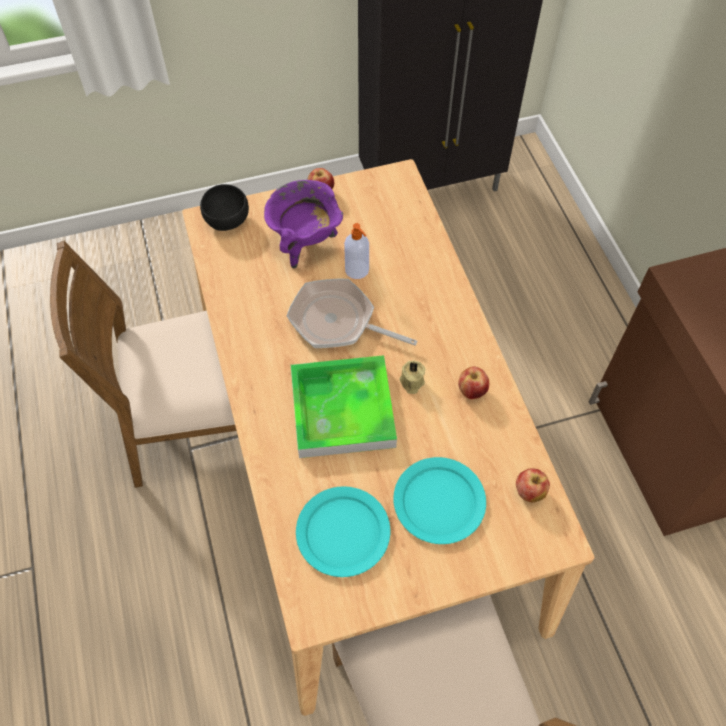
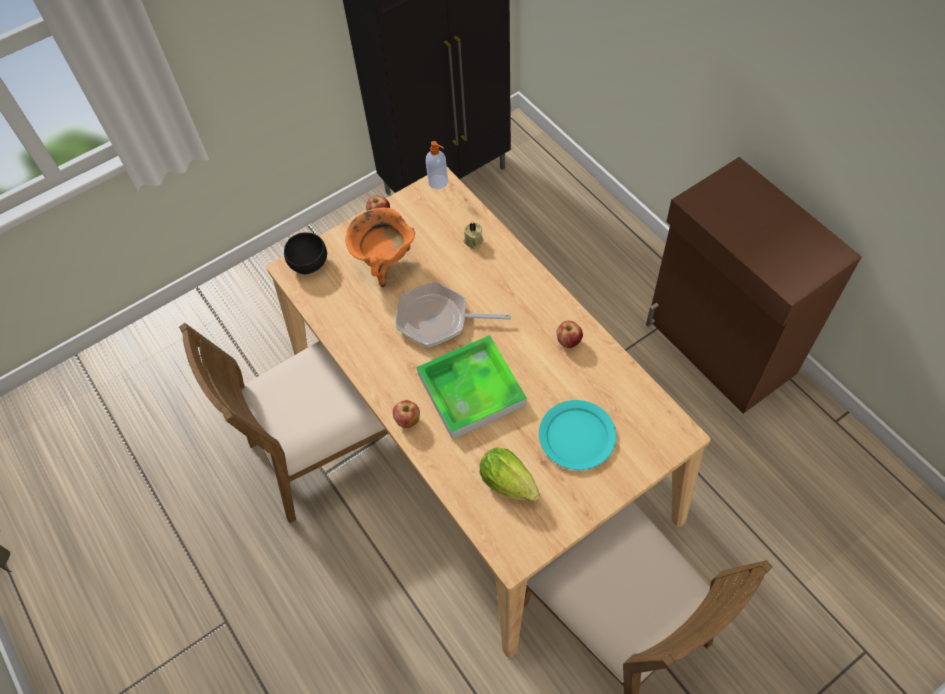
camera: 15 degrees left, 0 degrees up
(305, 244) = (384, 263): purple cooking pot -> orange cooking pot
(343, 532) = (511, 485): turquoise plate -> lettuce
(357, 270) = (437, 272): soap dispenser -> soap dispenser (438, 182)
(411, 382) = (518, 350): beige candle -> beige candle (473, 241)
(529, 492) = (643, 406): apple -> apple (407, 420)

